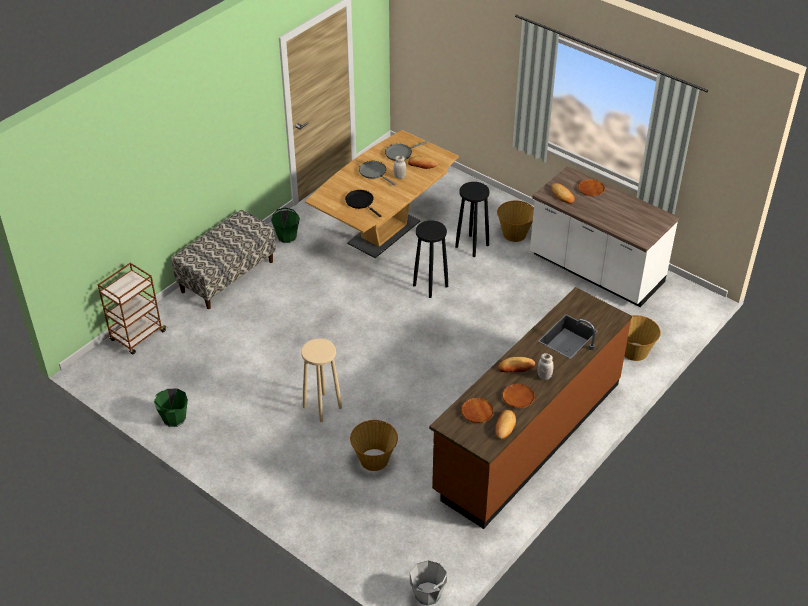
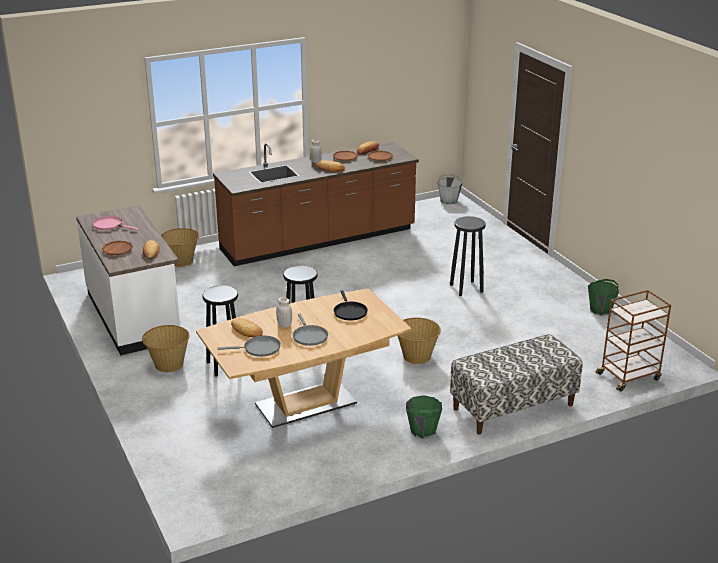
camera: 155 degrees left, 15 degrees down
(322, 407) = (466, 288): beige stool -> black stool
(374, 459) = (443, 254): basket -> basket (416, 356)
(635, 214) = (109, 225): none -> pink frying pan

